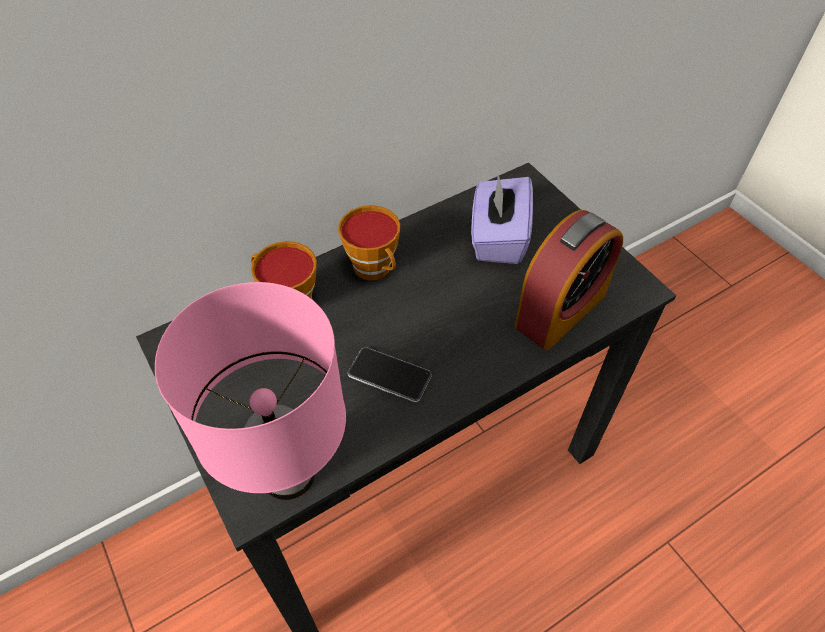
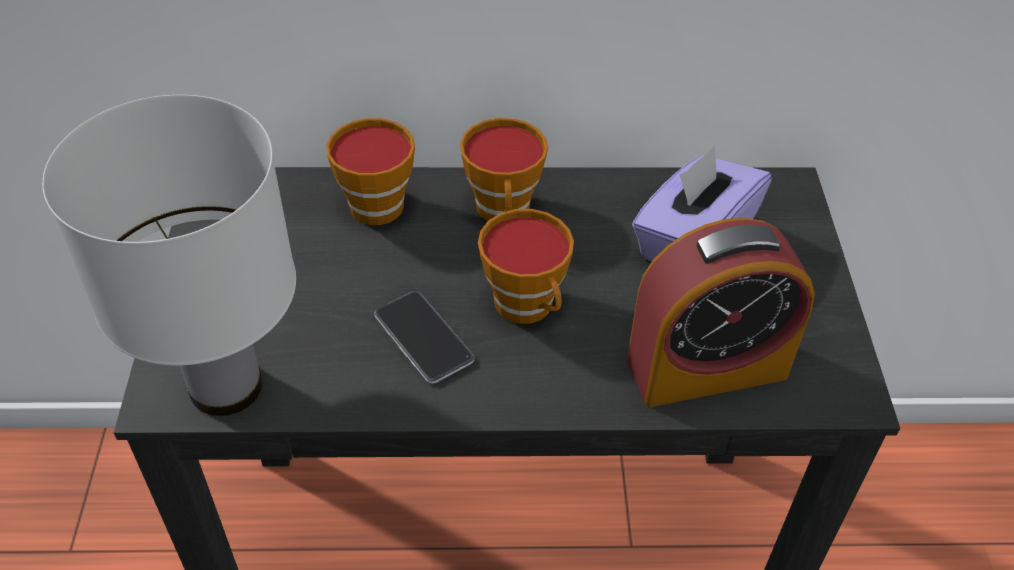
camera: 30 degrees right, 5 degrees down
(286, 473) = (224, 385): pink table lamp -> white table lamp
(436, 323) = (528, 306): none -> cup

